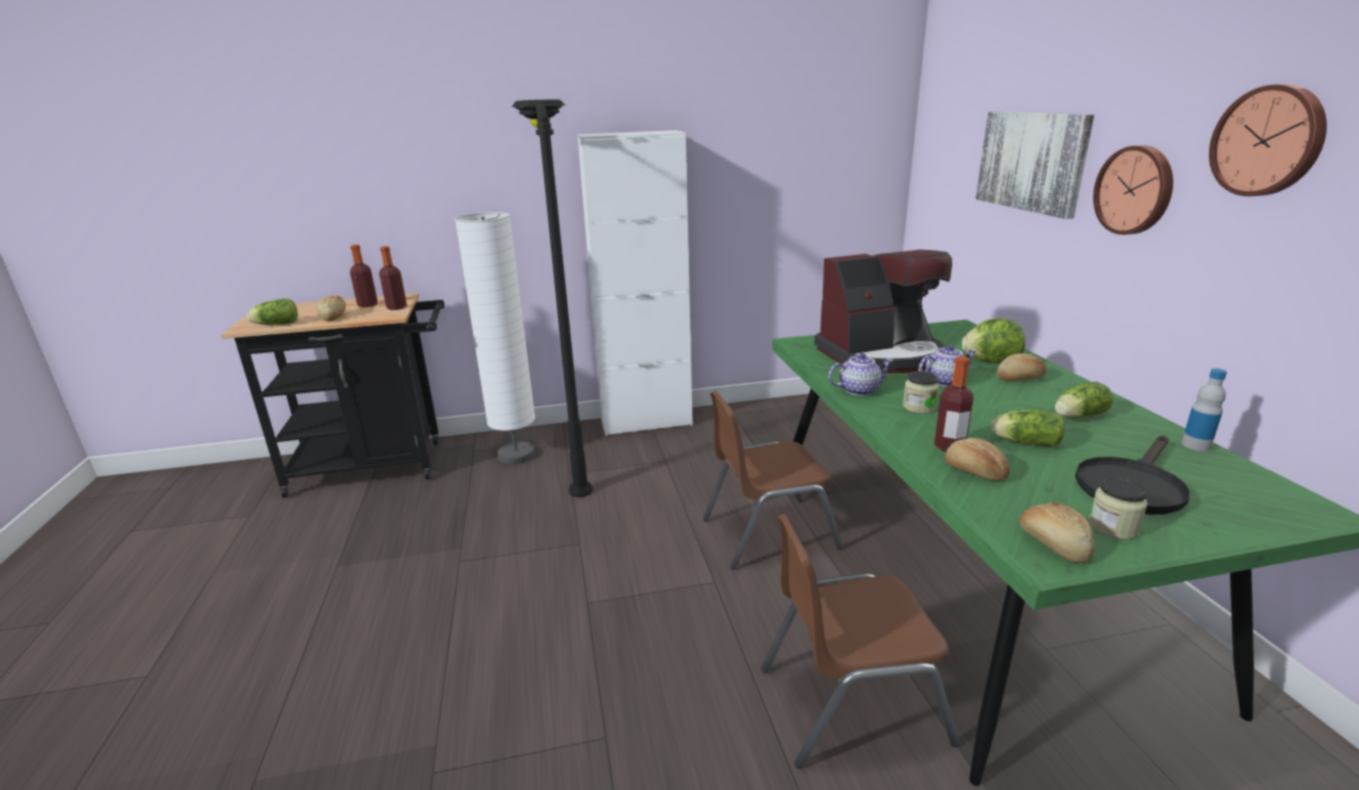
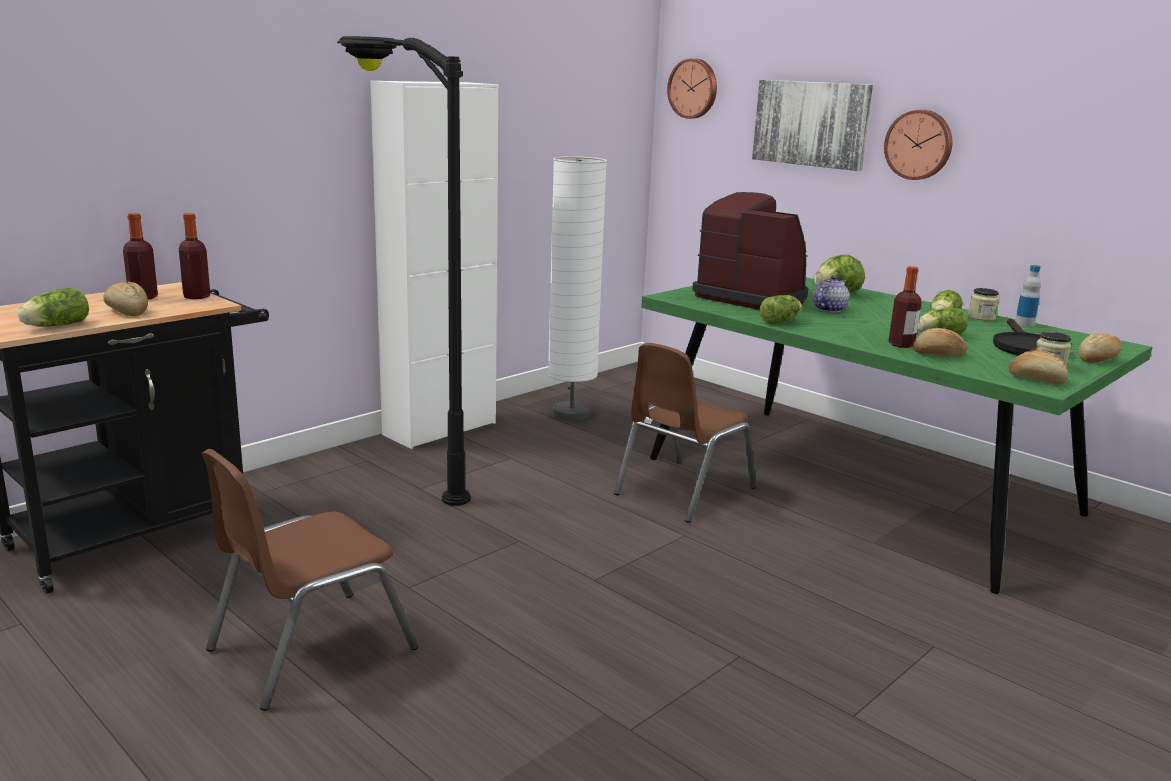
camera: 35 degrees left, 5 degrees down
(516, 455) = (327, 485): white floor lamp -> white floor lamp (571, 414)
(850, 703) = (878, 577): brown chair -> brown chair (310, 648)
(859, 390) = (781, 321): teapot -> lettuce
(881, 355) = (752, 298): coffee machine -> coffee machine turned 90 degrees counterclockwise
(919, 407) = (841, 326): jar -> jar (981, 317)
(1020, 379) = (873, 302): bread -> bread (1098, 359)
(1269, 141) = (1023, 106): wall clock -> wall clock (693, 88)

